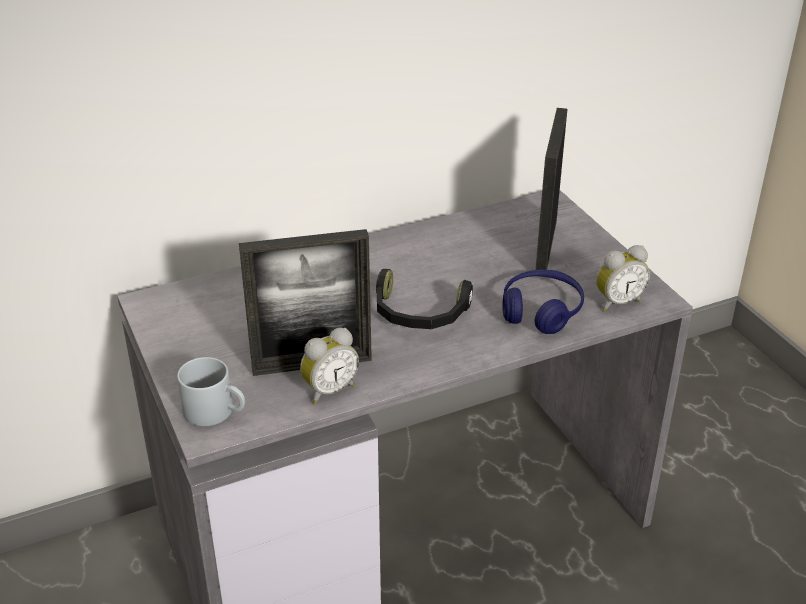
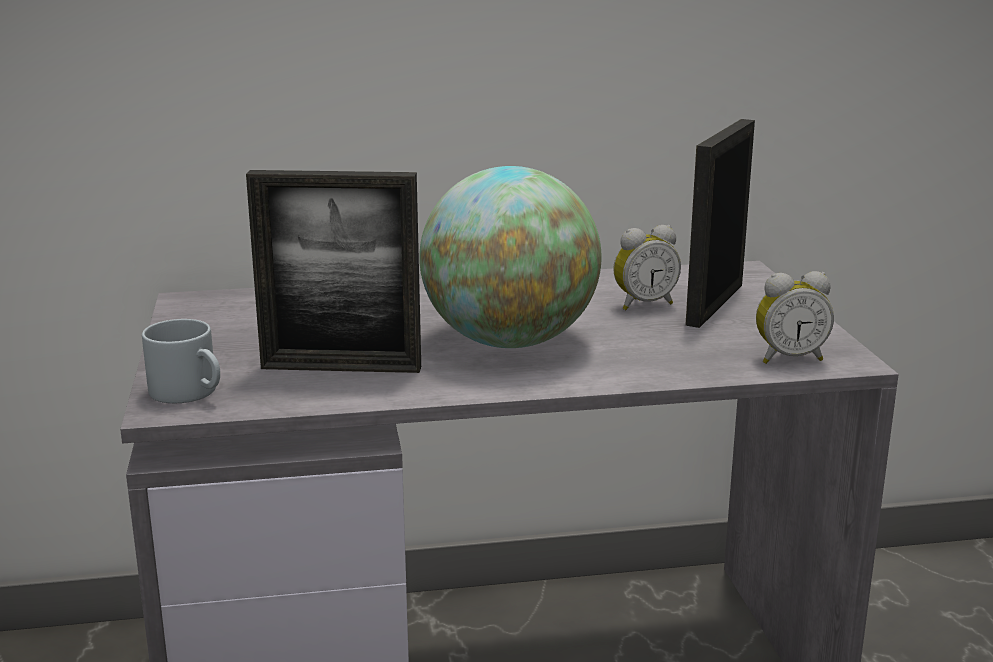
camera: 15 degrees right, 15 degrees down
(329, 390) = (346, 391): alarm clock -> alarm clock (643, 304)
(419, 314) = (509, 341): black headphones -> globe
(541, 311) = (675, 355): blue headphones -> none

